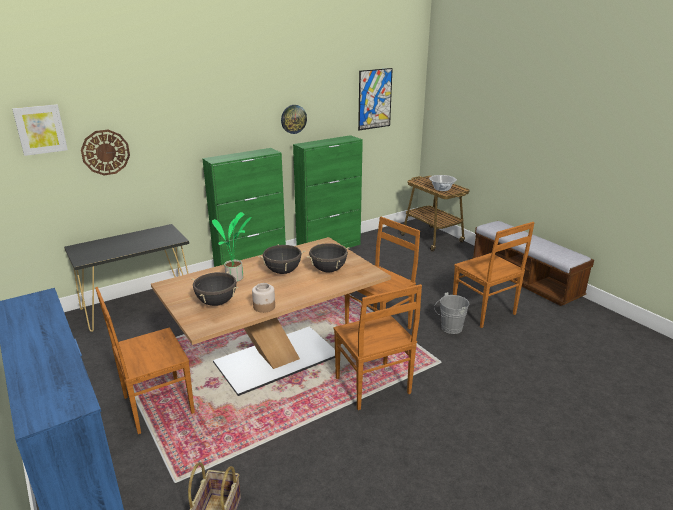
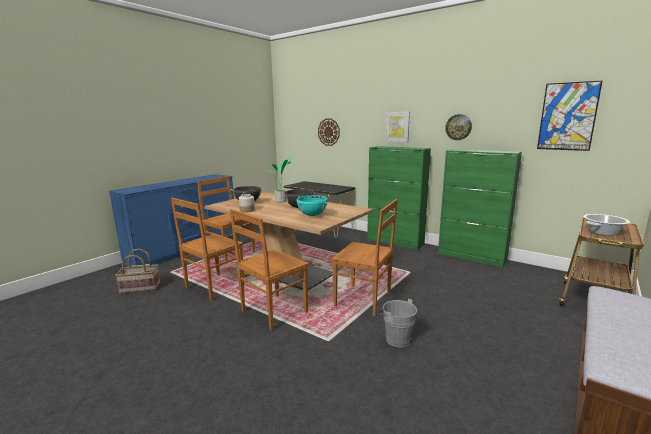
camera: 70 degrees right, 10 degrees down
(40, 129) = (304, 114): picture -> picture (397, 126)
(328, 270) = (312, 215): black cooking pot -> turquoise cooking pot
(484, 312) = (459, 361): brown chair -> brown chair (213, 287)

